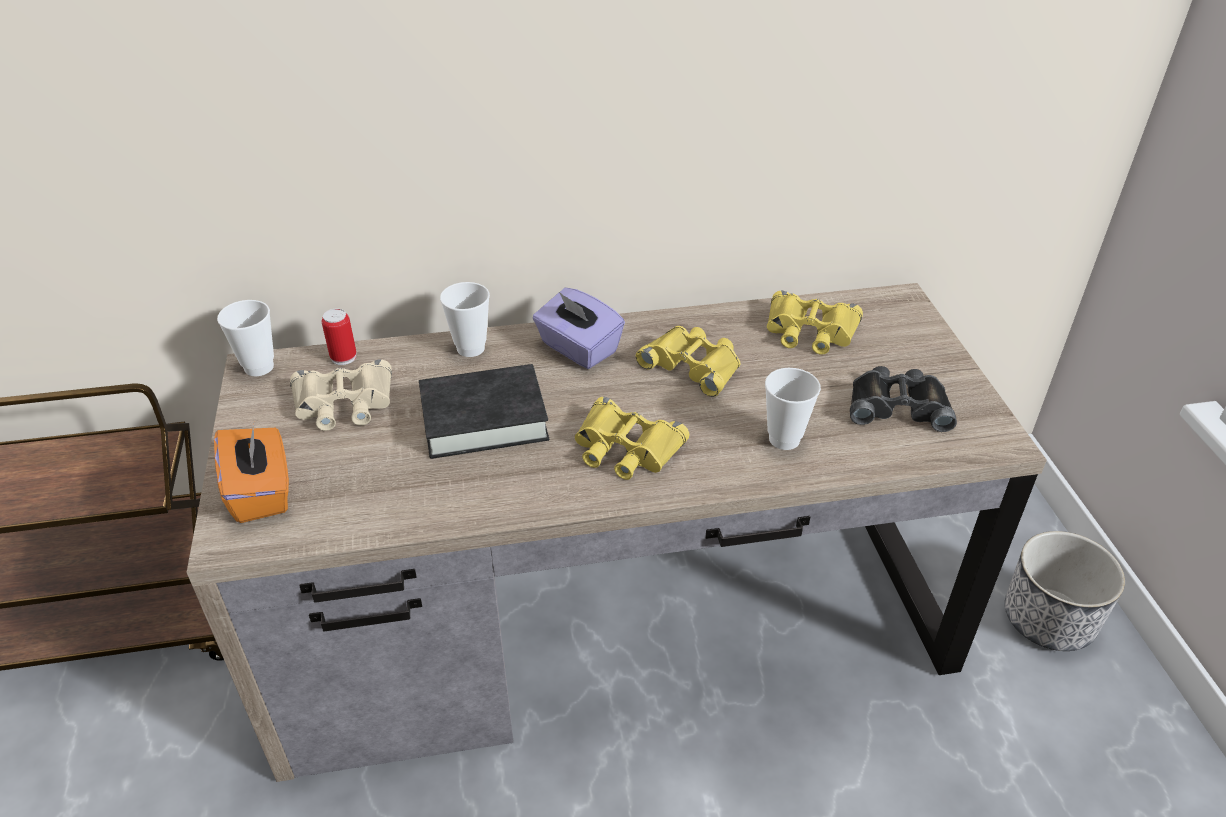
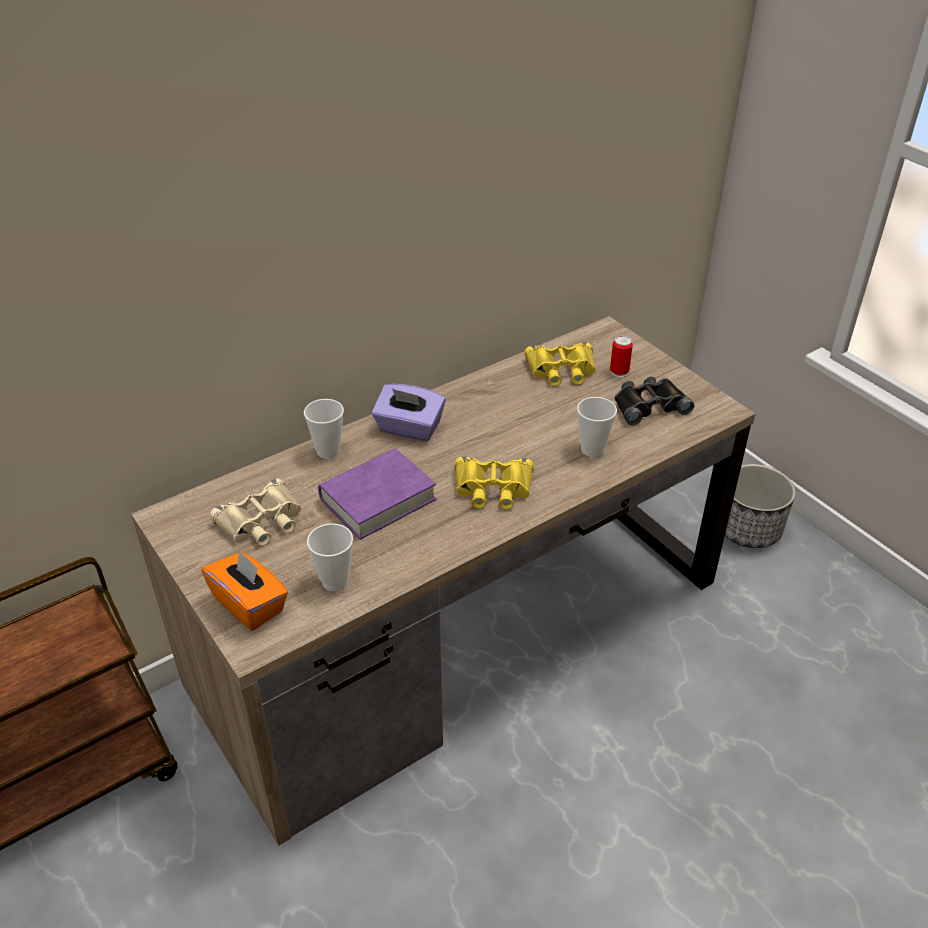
camera: 25 degrees left, 0 degrees up
(259, 367) = (168, 515): cup -> cup (335, 581)
(343, 357) = (232, 487): can -> can (619, 372)
(484, 419) = (377, 499): black book -> purple book
(693, 365) = (498, 417): yellow binoculars -> none

